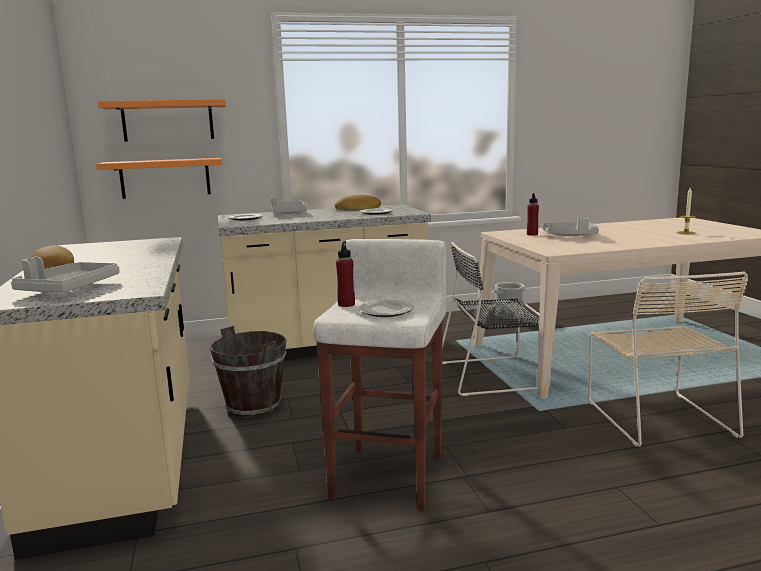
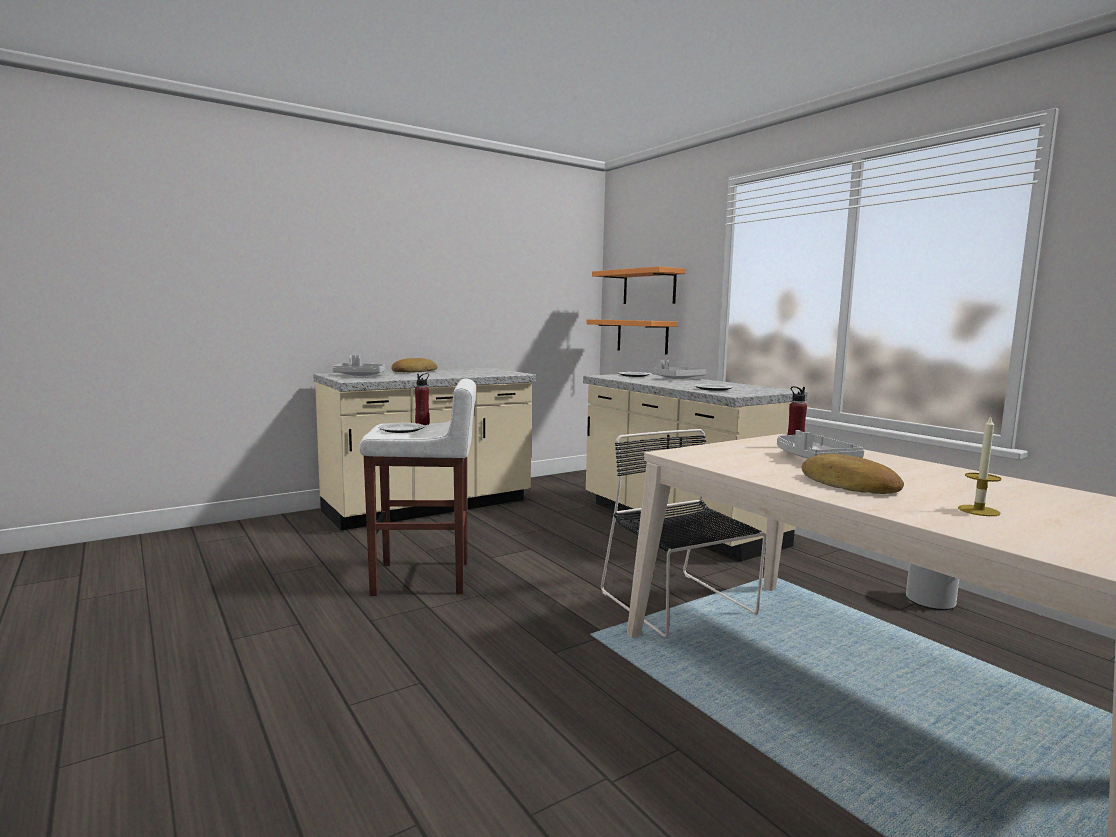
camera: 70 degrees right, 5 degrees down
(254, 406) = (523, 522): brown bucket -> none
(359, 208) = (739, 386): bread -> bread (848, 485)
(657, 416) = (629, 719): beige chair -> none

